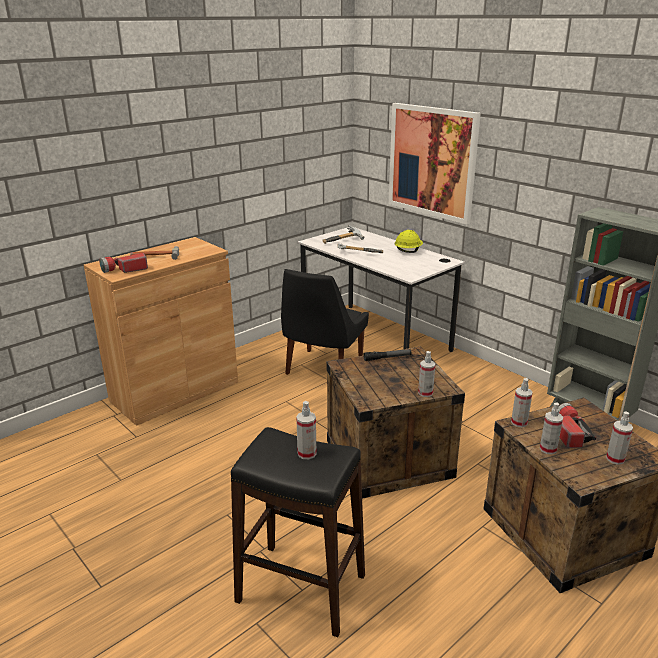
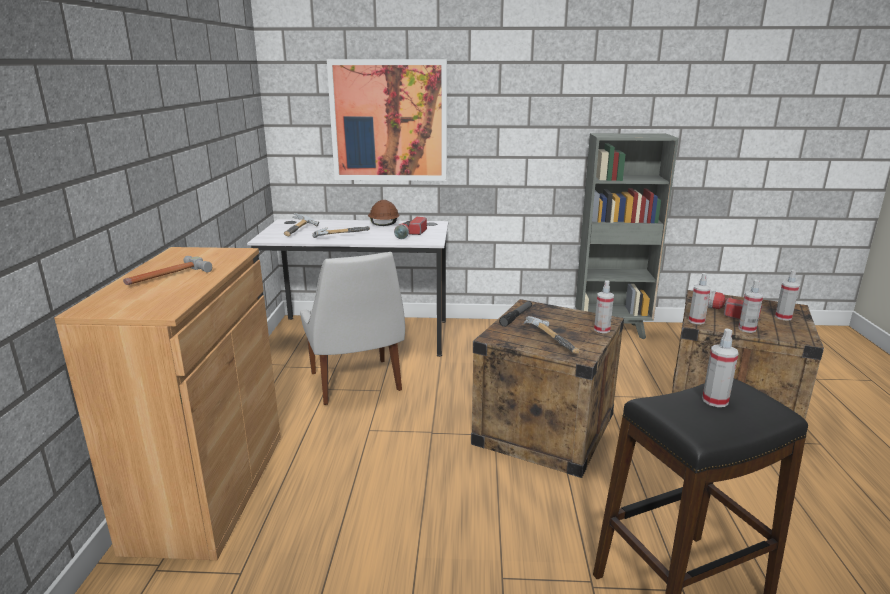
camera: 45 degrees left, 5 degrees down
(124, 270) = (157, 301): flashlight -> flashlight (410, 234)
(322, 369) = (356, 383): black chair -> white chair
(374, 384) = (553, 340): none -> hammer
(408, 251) = (383, 225): yellow hard hat -> brown hard hat

